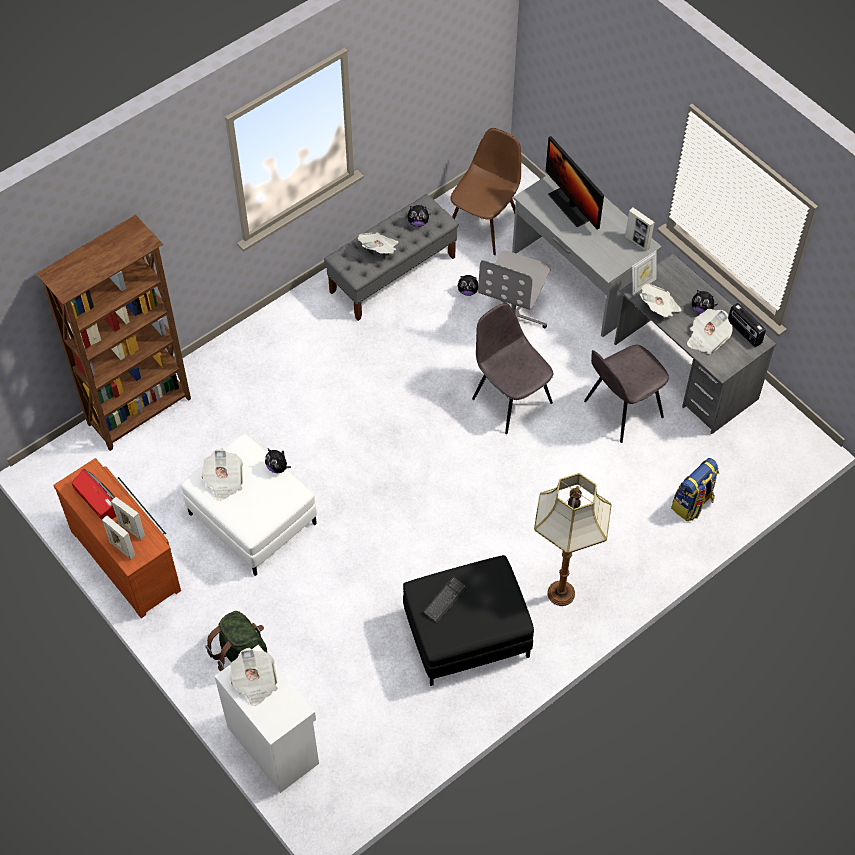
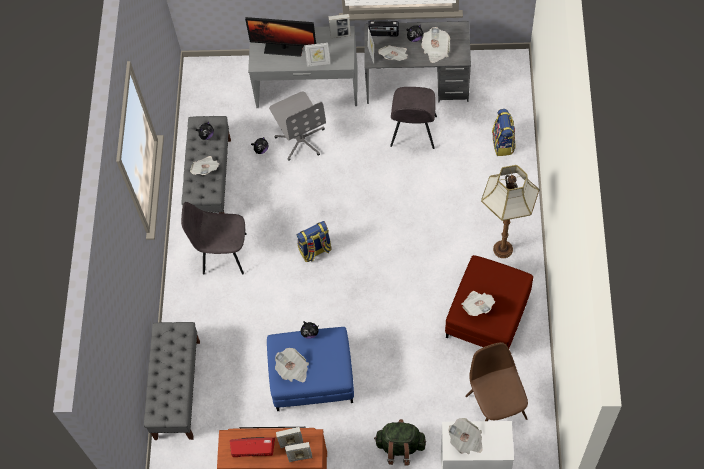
camera: 45 degrees left, 5 degrees up
(141, 412) = (177, 389): brown bookcase -> grey bench
(253, 519) = (313, 376): white ottoman -> blue ottoman
(397, 420) = (315, 250): none -> backpack
(445, 600) = (477, 306): keyboard -> newspaper
(466, 634) = (488, 316): black ottoman -> red ottoman
(484, 225) = (223, 108): brown chair -> brown chair (495, 405)
(510, 399) = (355, 182): grey chair -> grey chair (223, 253)
(584, 247) = (318, 63): none -> picture frame
(744, 332) = (448, 30): radio -> radio (383, 34)

